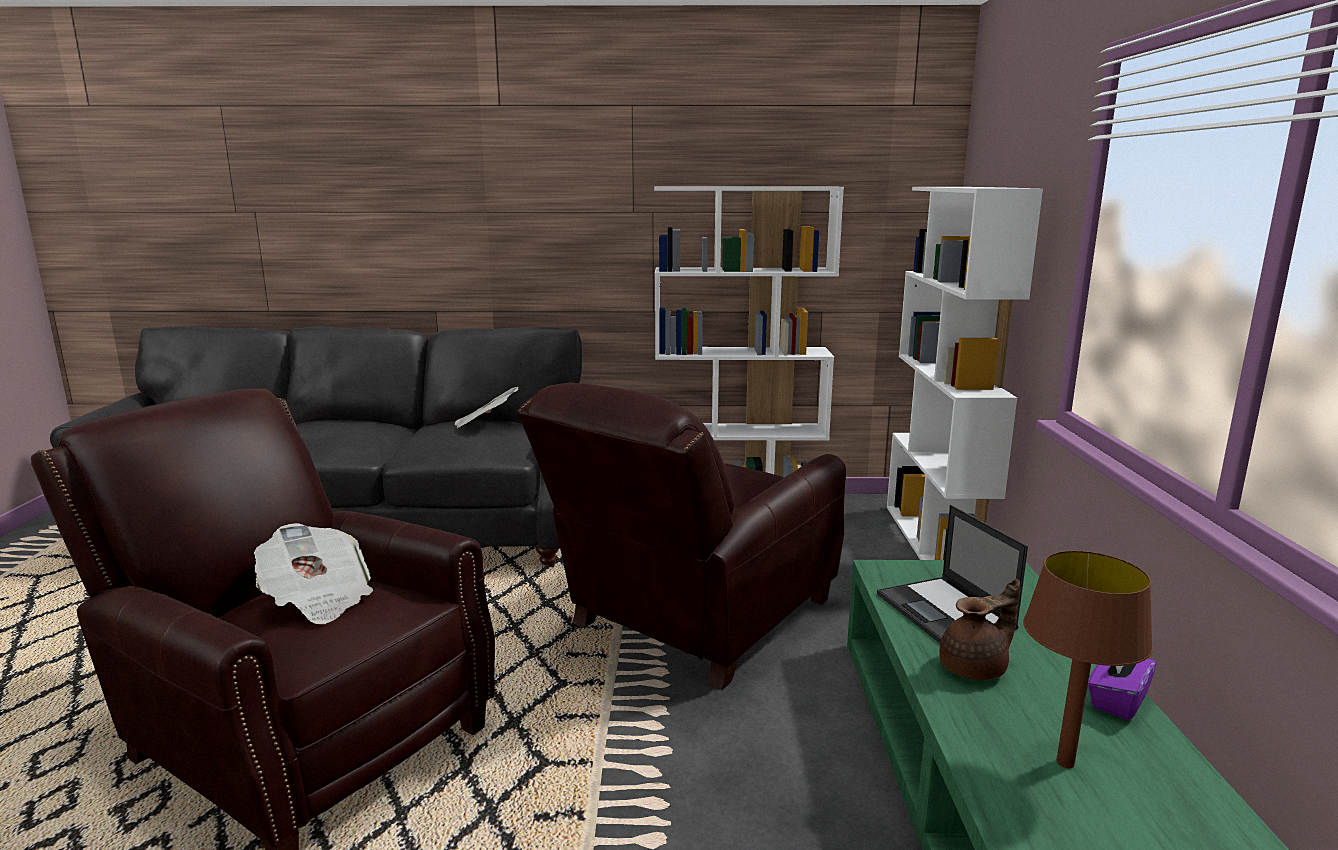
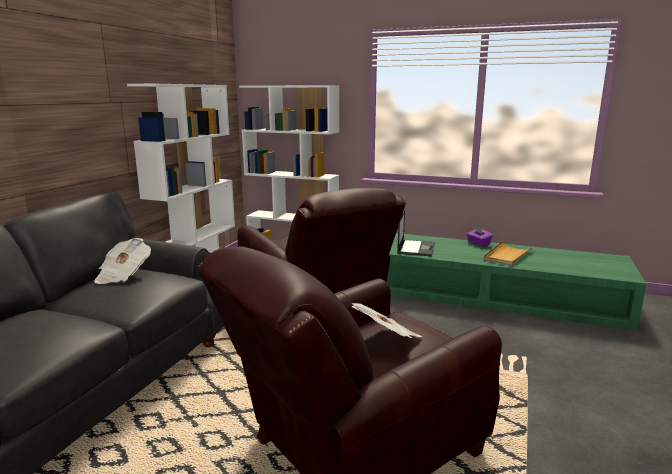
camera: 70 degrees left, 0 degrees up
(946, 612) = (416, 248): laptop -> laptop turned 75 degrees counterclockwise
(975, 668) = (455, 253): brown teapot -> none
(1064, 762) = (507, 256): brown table lamp -> beige tray

